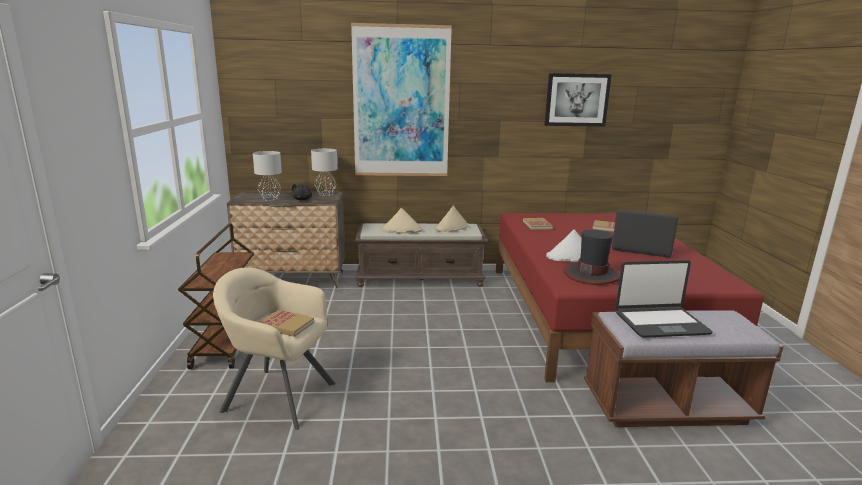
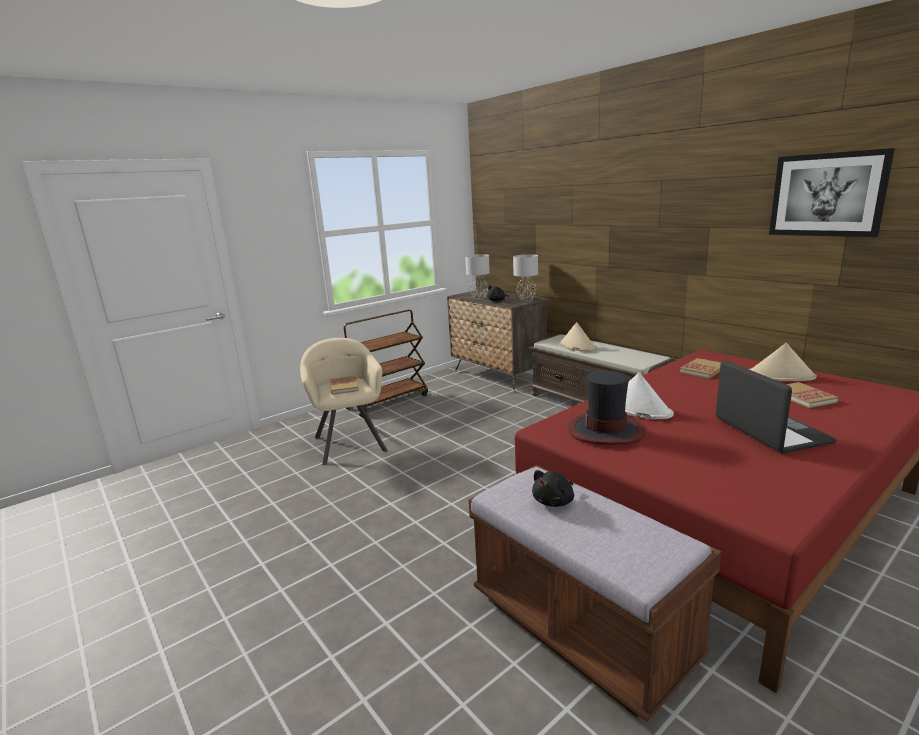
camera: 55 degrees right, 0 degrees up
(401, 102) = (600, 207): picture -> none
(452, 227) = (631, 355): beige hat -> beige hat (780, 376)
(660, 323) = (554, 501): laptop -> black plush toy

